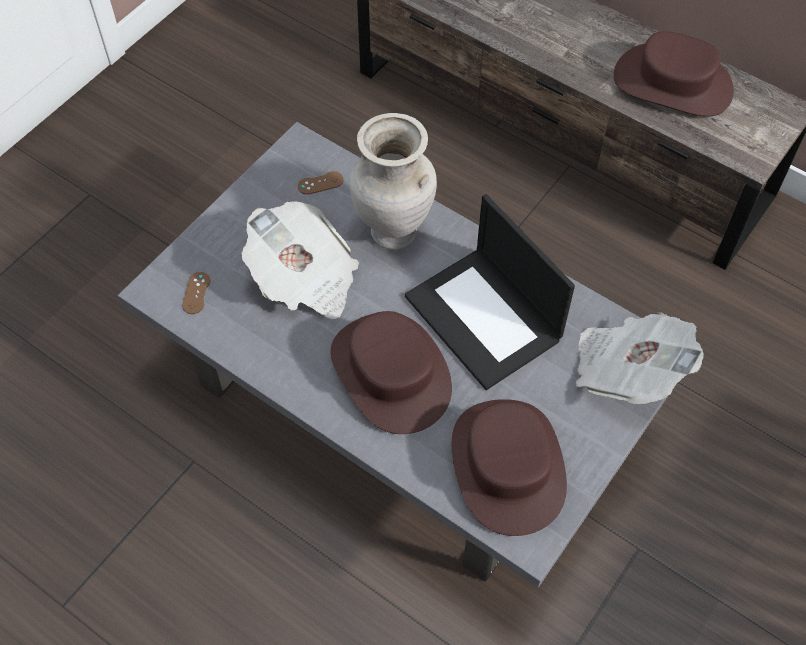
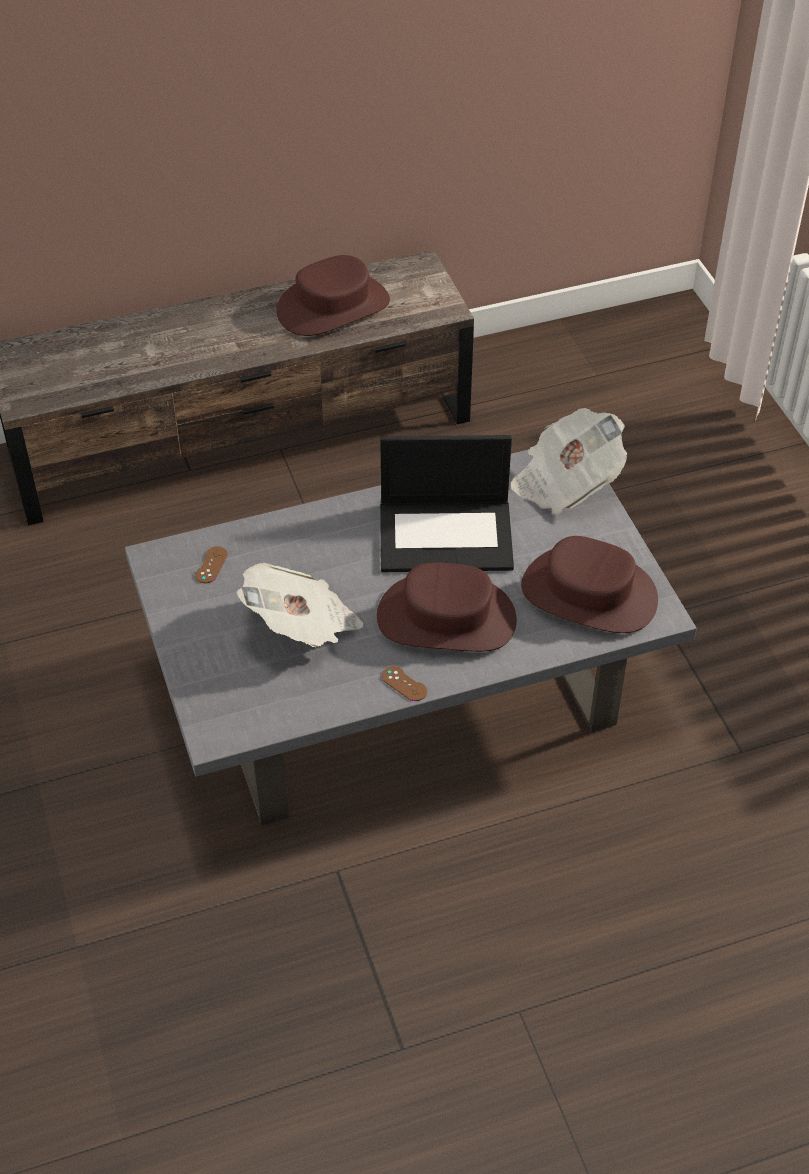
camera: 55 degrees left, 10 degrees down
(196, 293) = (246, 706): brown game controller -> brown game controller (404, 684)
(394, 231) = (310, 544): beige vase -> none

